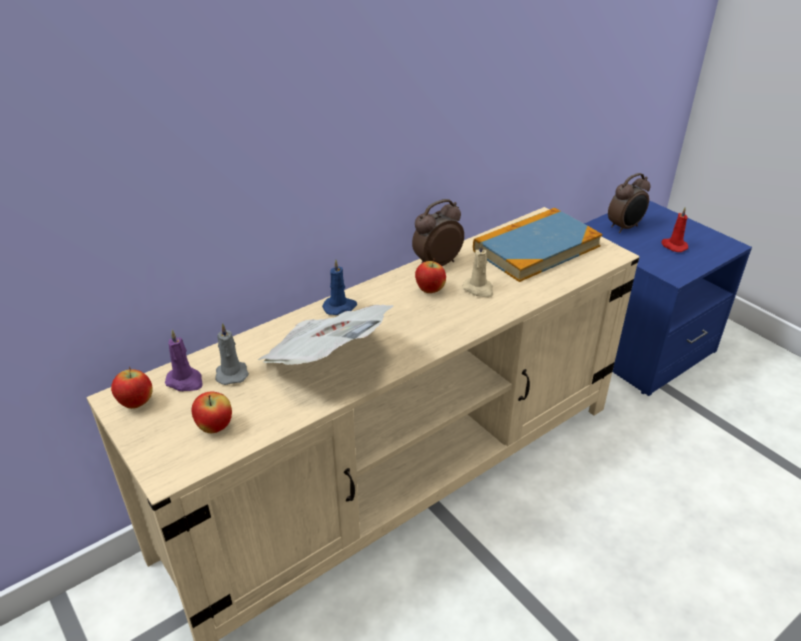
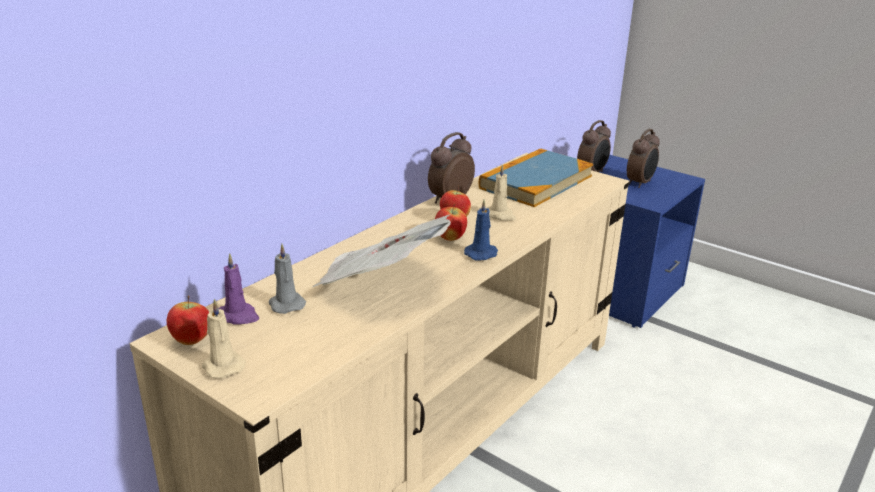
camera: 15 degrees left, 10 degrees down
(151, 435) = (222, 365): none -> beige candle
(215, 427) = (291, 350): apple -> apple (450, 239)
(340, 307) = (372, 241): blue candle -> blue candle (482, 254)
(673, 246) = (640, 183): red candle -> alarm clock

